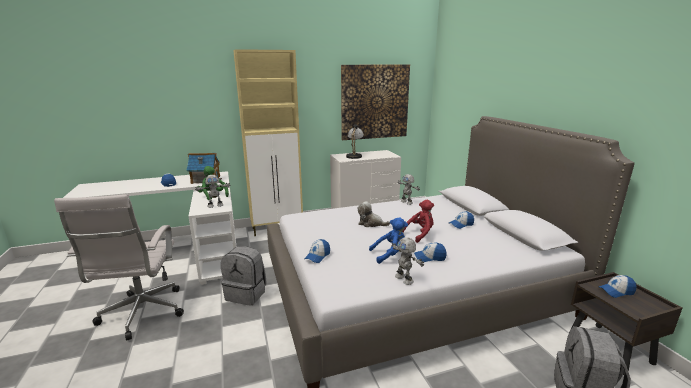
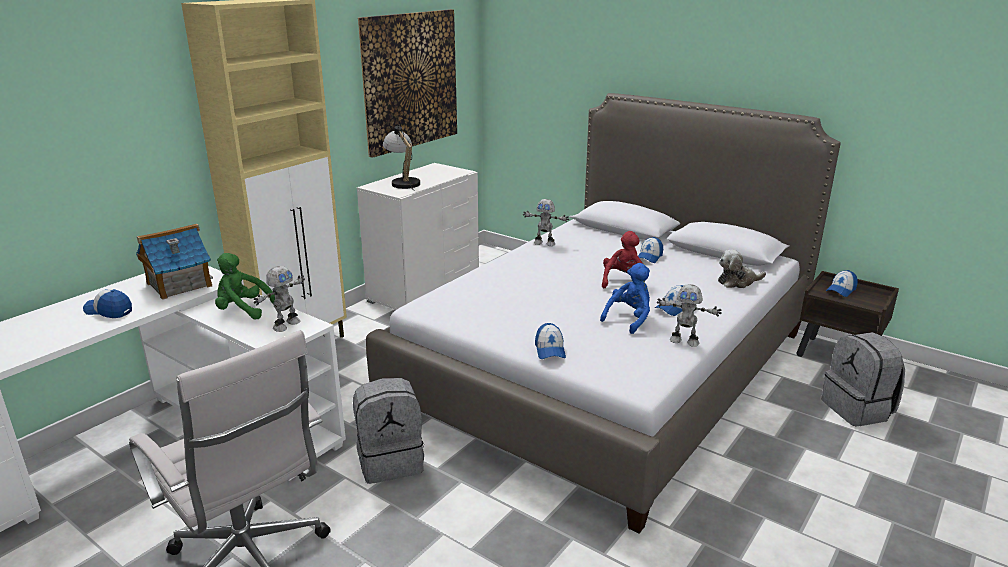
camera: 35 degrees left, 5 degrees up
(371, 223) = (547, 286): plush toy -> plush toy (737, 282)

